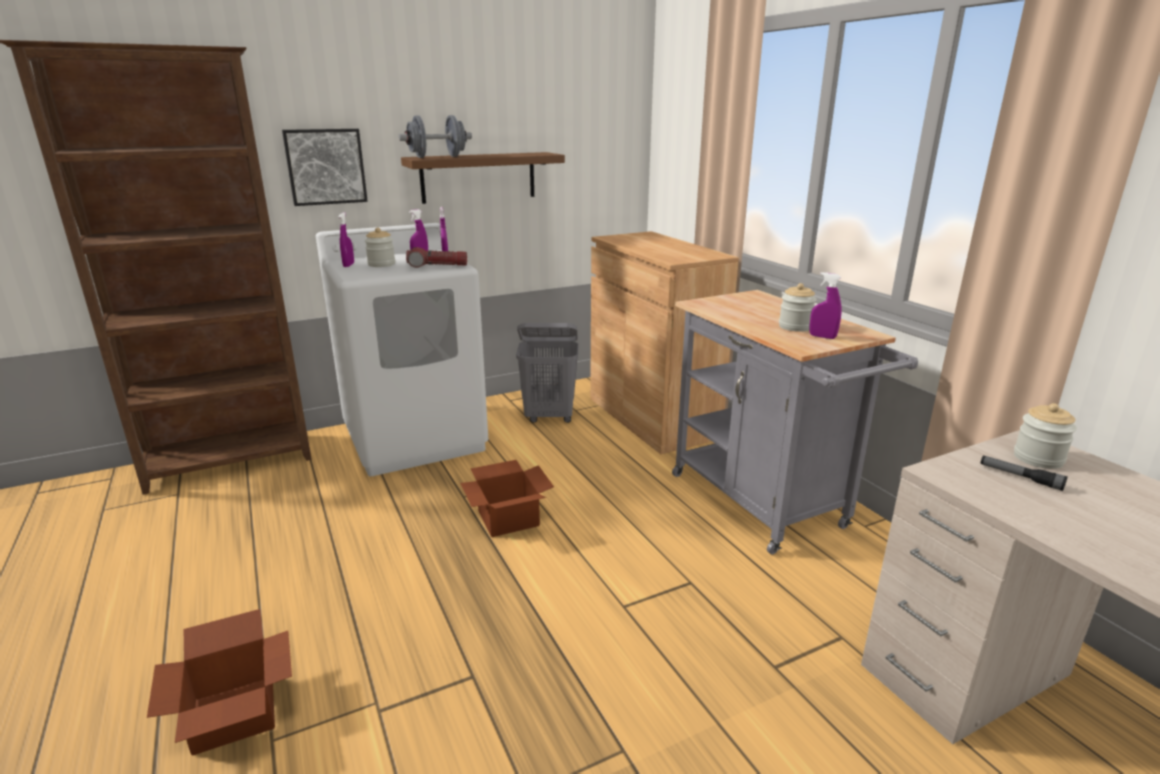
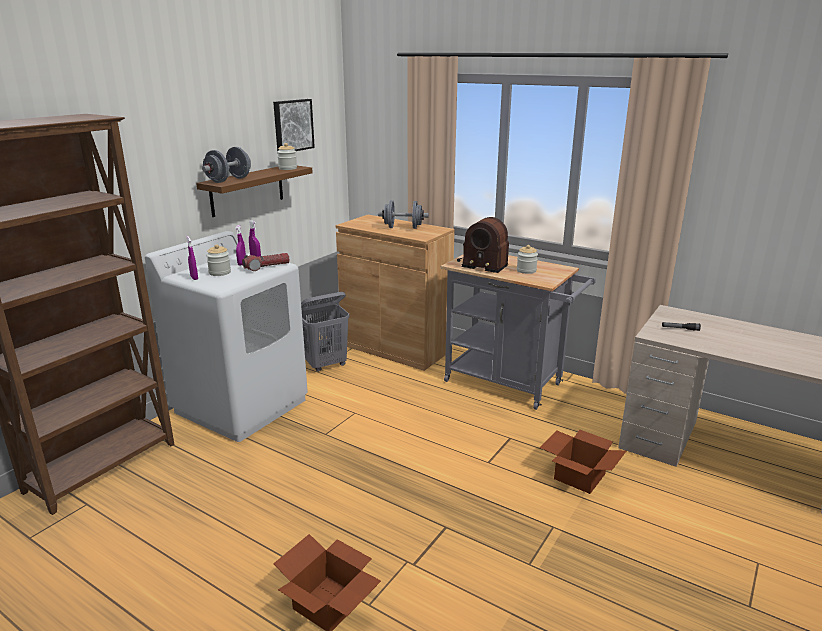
camera: 30 degrees left, 0 degrees up
(325, 166) = (144, 198): picture -> picture (292, 125)
(509, 517) = (370, 437): cardboard box -> cardboard box (578, 475)
(668, 248) = (403, 228): none -> grey dumbbell
(740, 307) = (482, 263): none -> radio
(822, 337) = (547, 274): purple spray bottle -> none
(1038, 458) = (678, 318): jar -> jar (287, 168)

